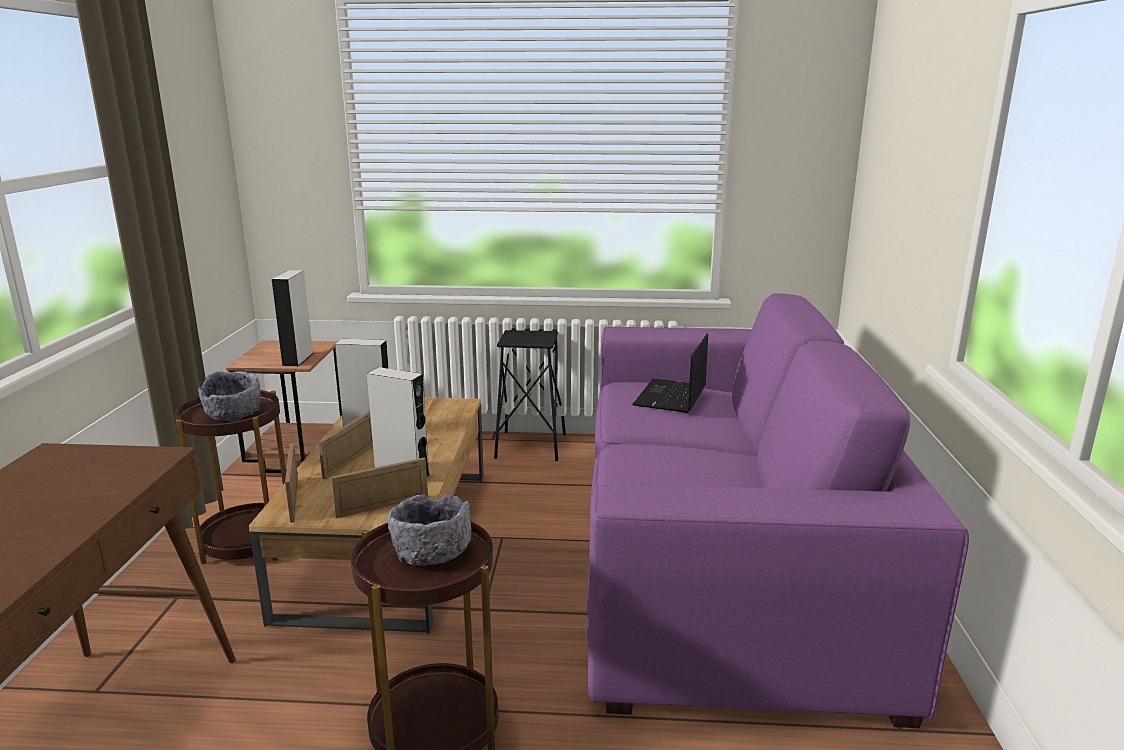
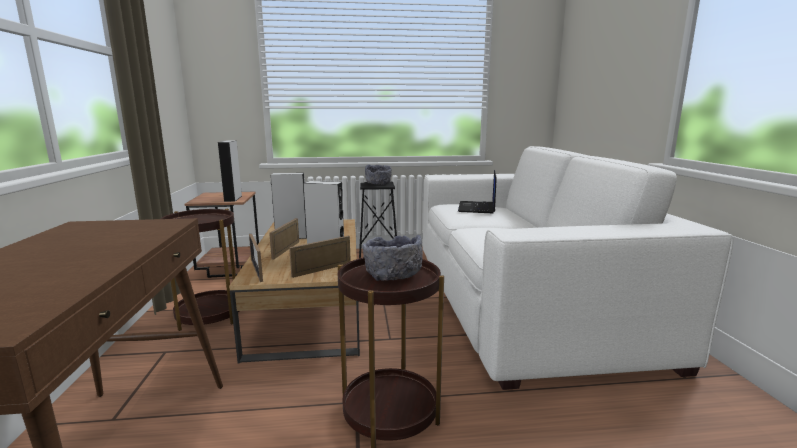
camera: 10 degrees left, 5 degrees down
(234, 414) = (202, 221): grey bowl -> grey bowl (378, 183)
(719, 556) = (521, 299): purple sofa -> white sofa

